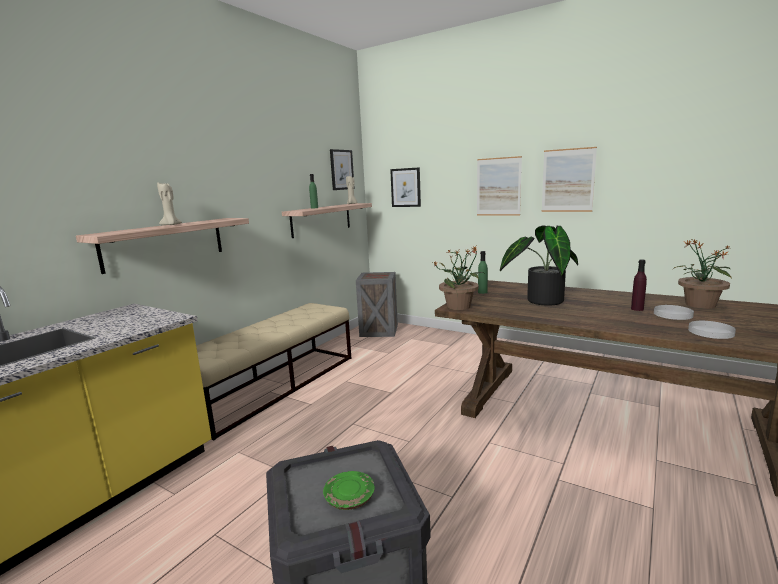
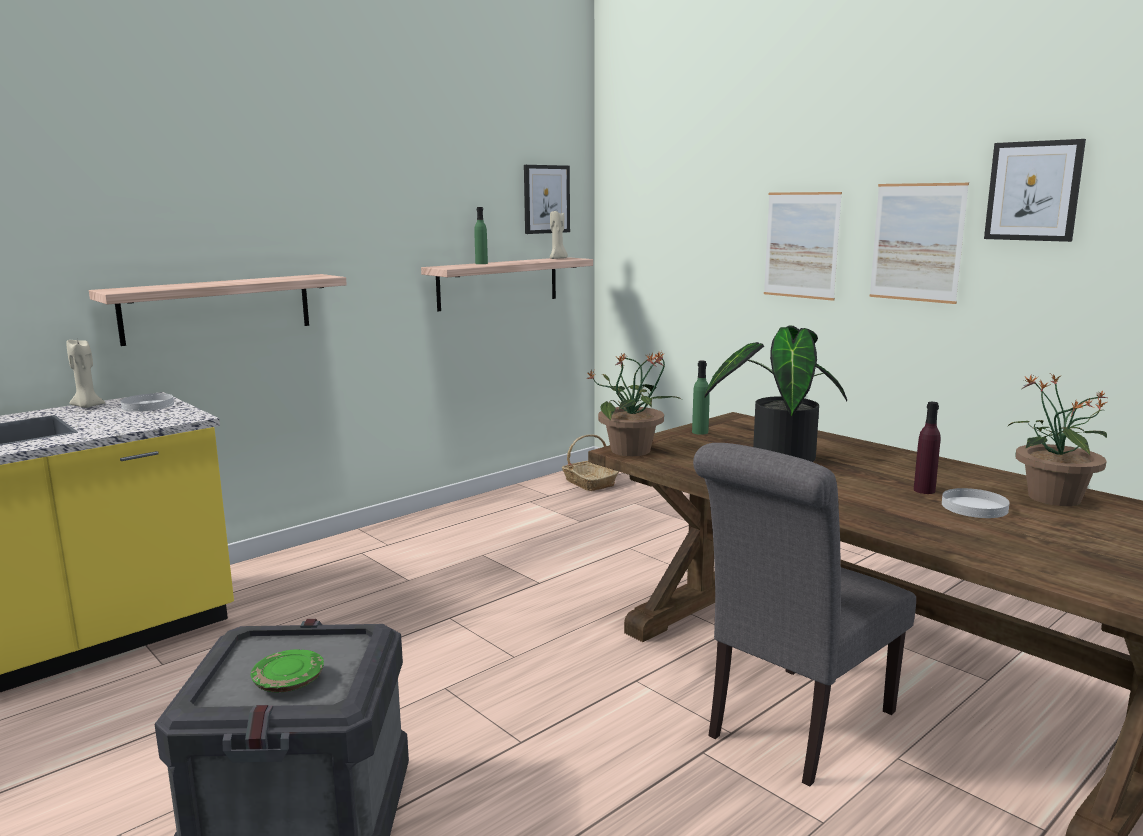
camera: 15 degrees right, 0 degrees up
(171, 225) = (224, 282): beige candle -> beige candle (87, 406)
(274, 386) = (373, 545): beige bench -> none
(378, 330) = (589, 482): crate -> basket
(405, 187) = (655, 235): picture -> picture (1033, 191)
(592, 453) = (794, 728): none -> grey chair
(710, 332) = (993, 542): white plate -> white plate (148, 405)

